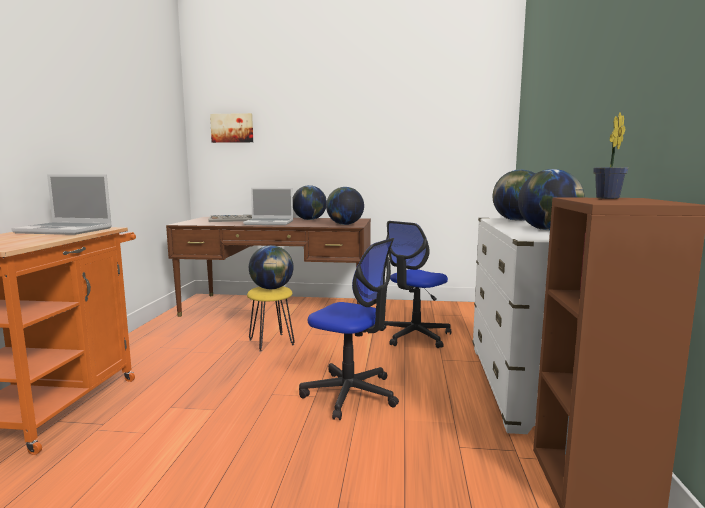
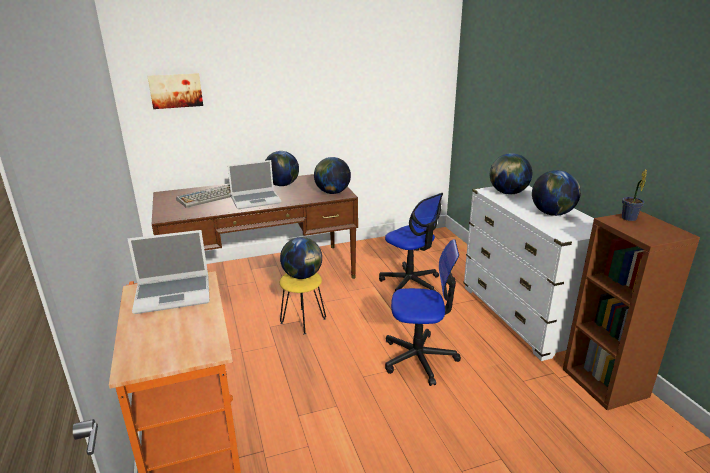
camera: 25 degrees left, 15 degrees up
(414, 336) = (410, 283): office chair -> office chair turned 60 degrees counterclockwise

